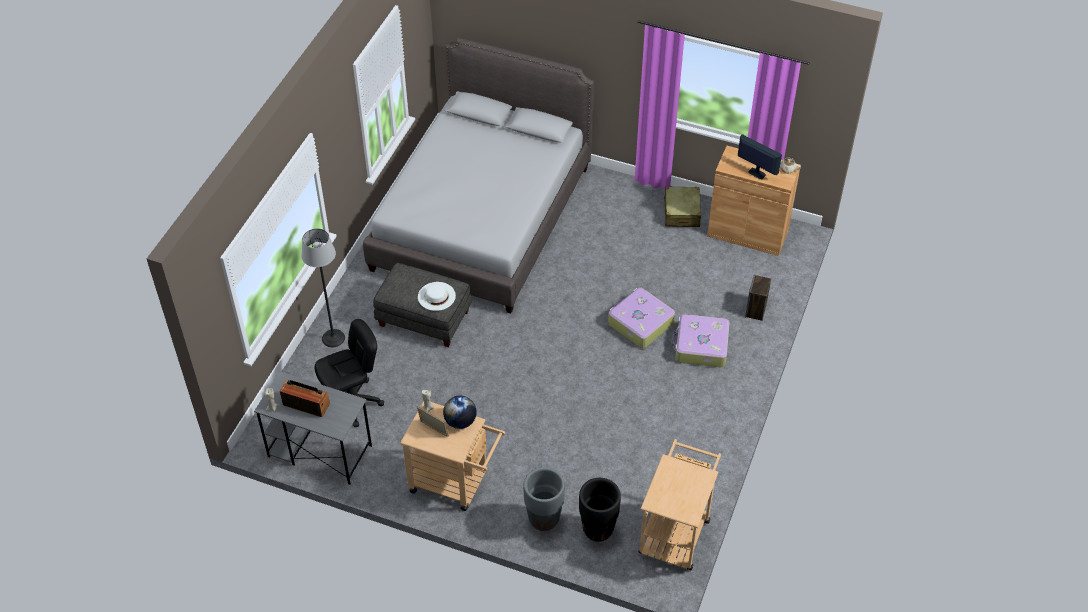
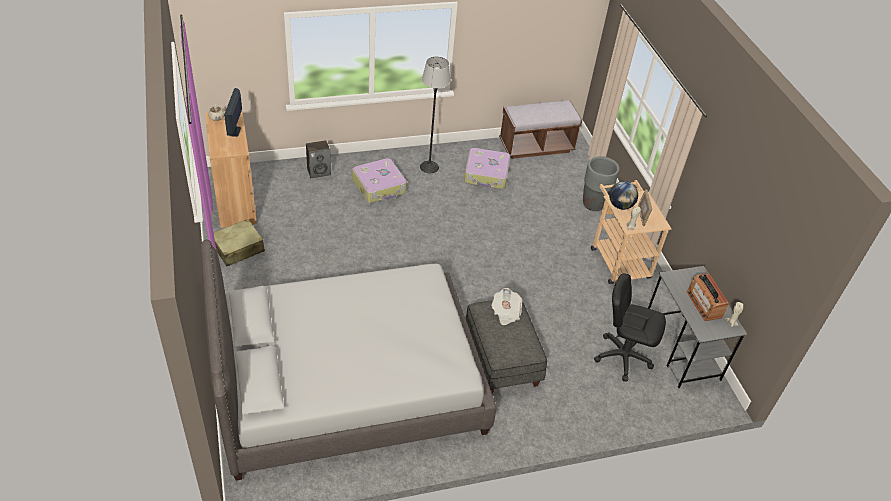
camera: 130 degrees left, 5 degrees down
(333, 338) = (581, 412): floor lamp -> floor lamp (429, 167)
(436, 296) = (505, 312): white hat -> newspaper
(597, 529) = (573, 178): black planter -> none
(640, 323) = (385, 225): suitcase -> suitcase (486, 174)
(676, 530) = (536, 146): beige cart -> brown bench

